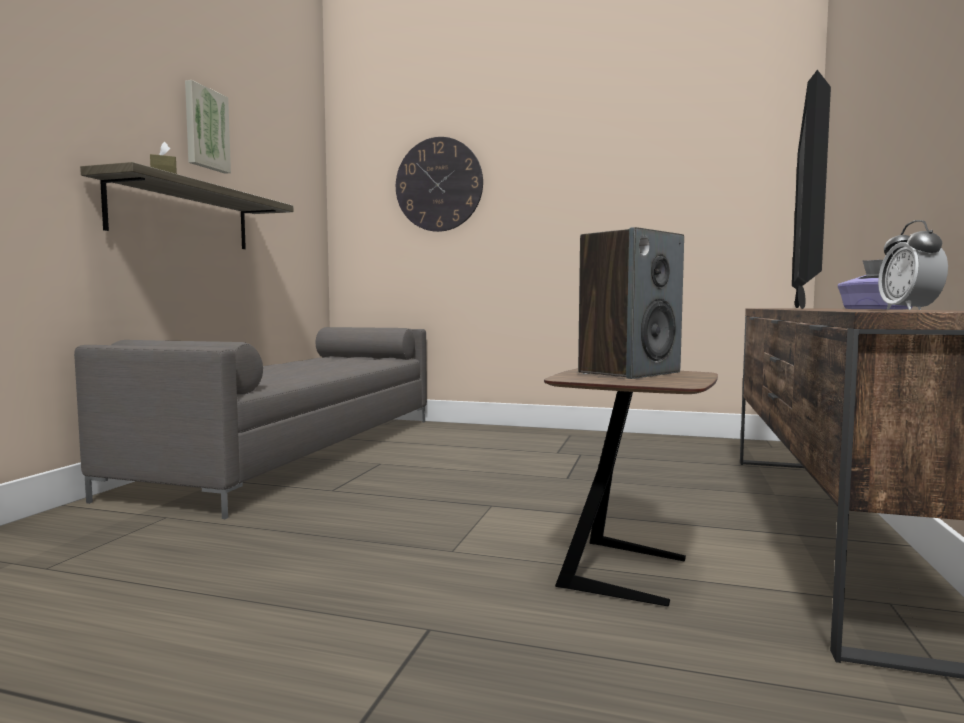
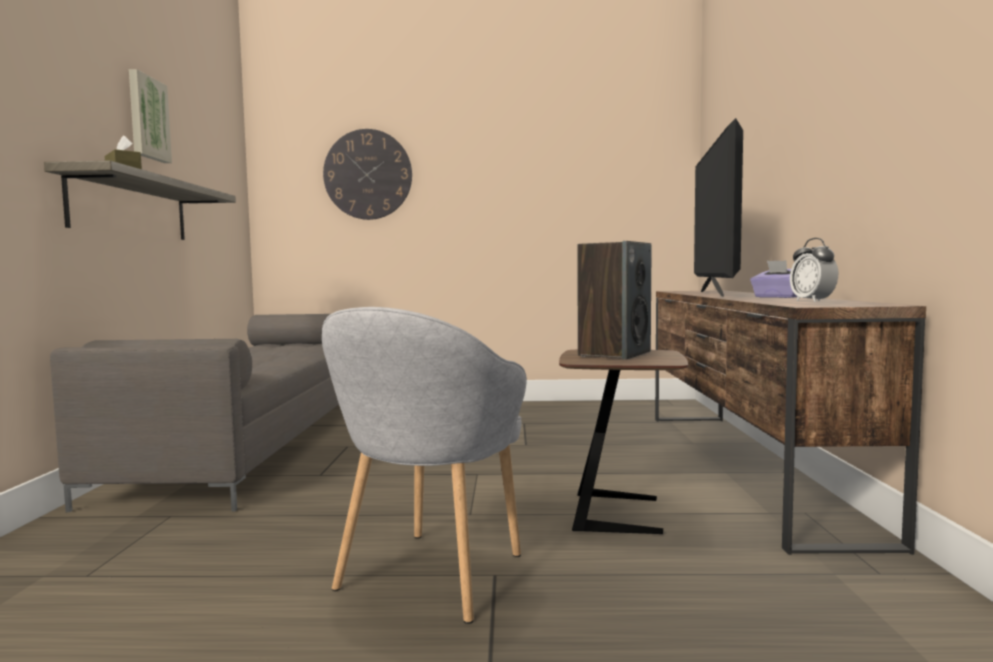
camera: 15 degrees left, 0 degrees up
(357, 619) = (430, 576): none -> grey armchair

